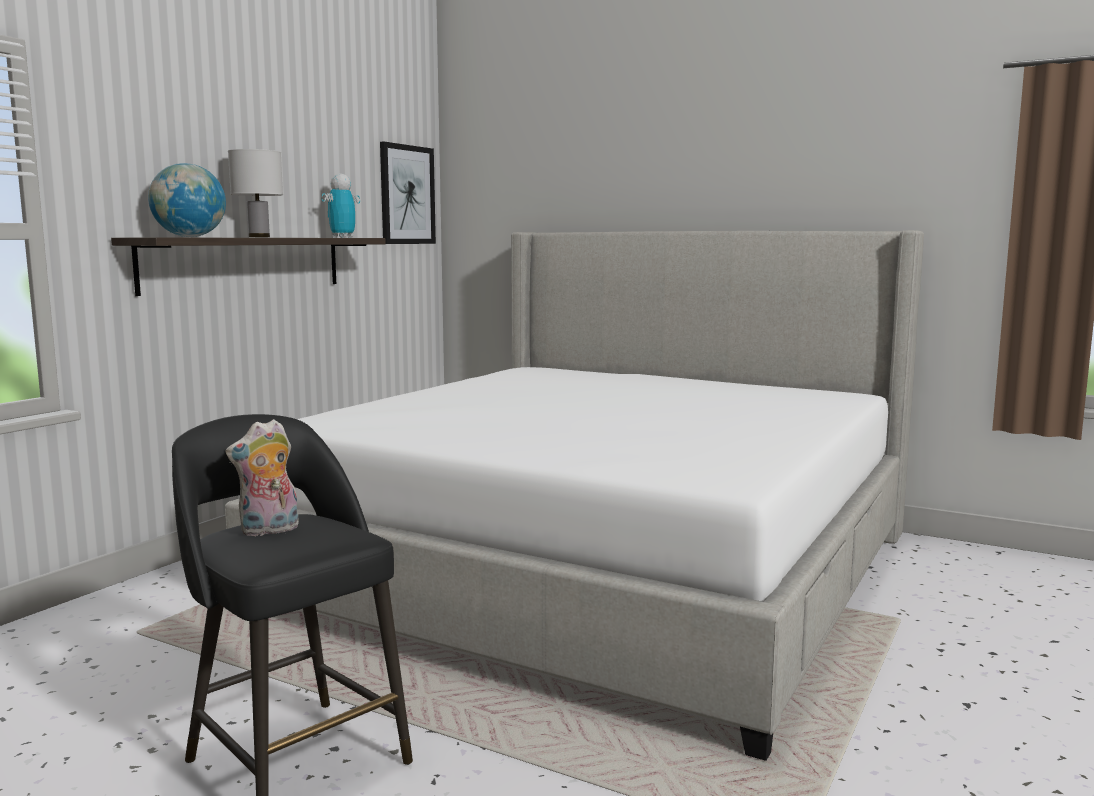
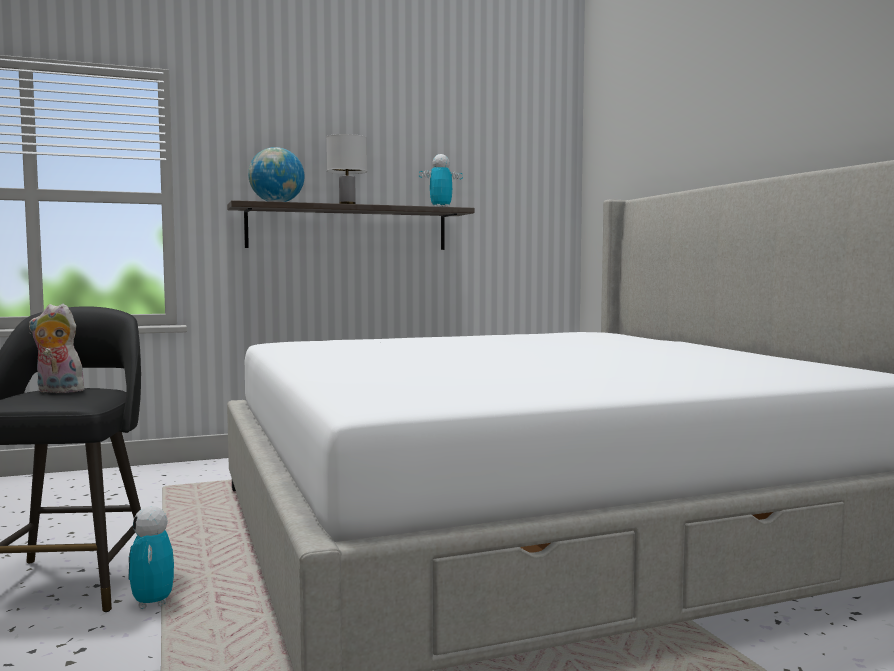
camera: 40 degrees right, 5 degrees down
(407, 195) = (535, 174): picture -> none
(435, 739) = (152, 603): none -> toy robot

